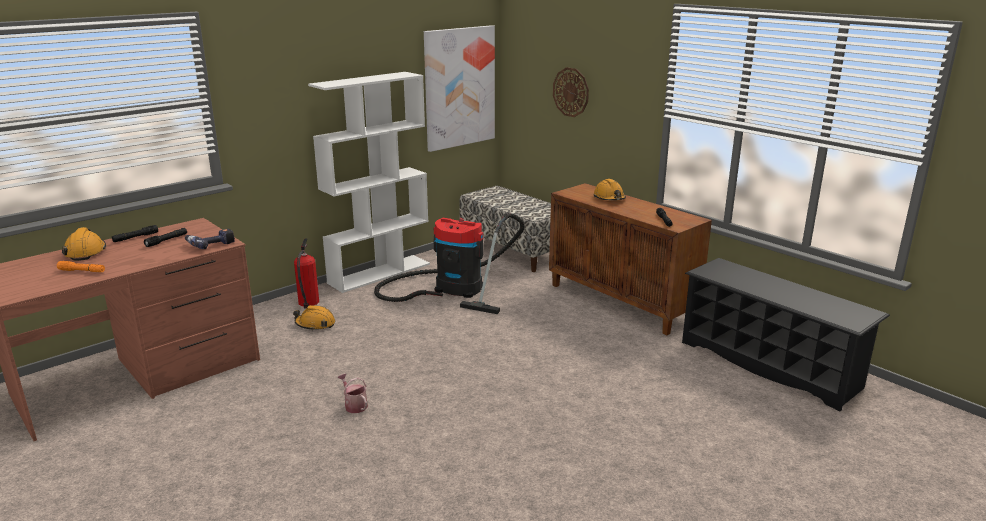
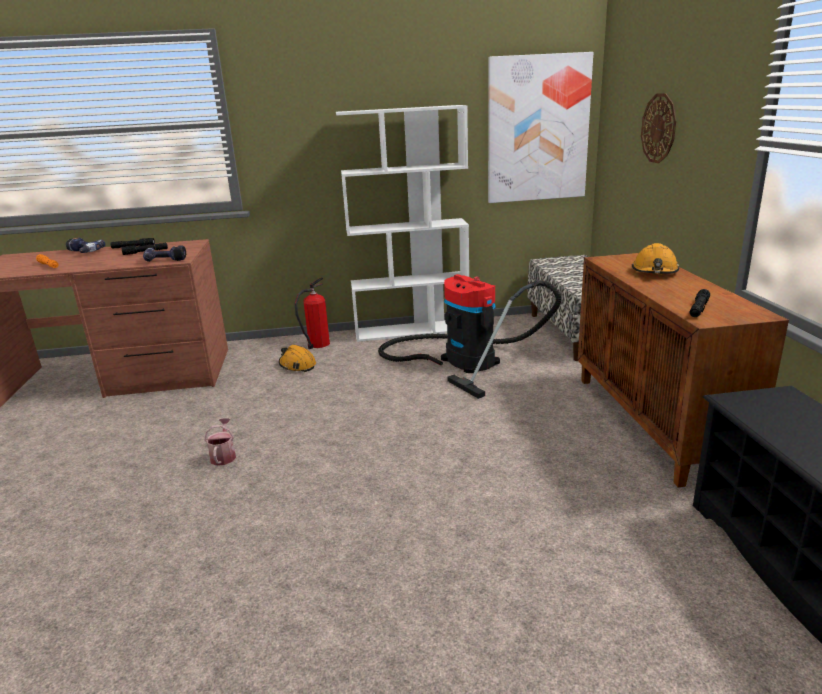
camera: 35 degrees right, 0 degrees up
(85, 252) = (83, 252): orange hard hat -> power drill

